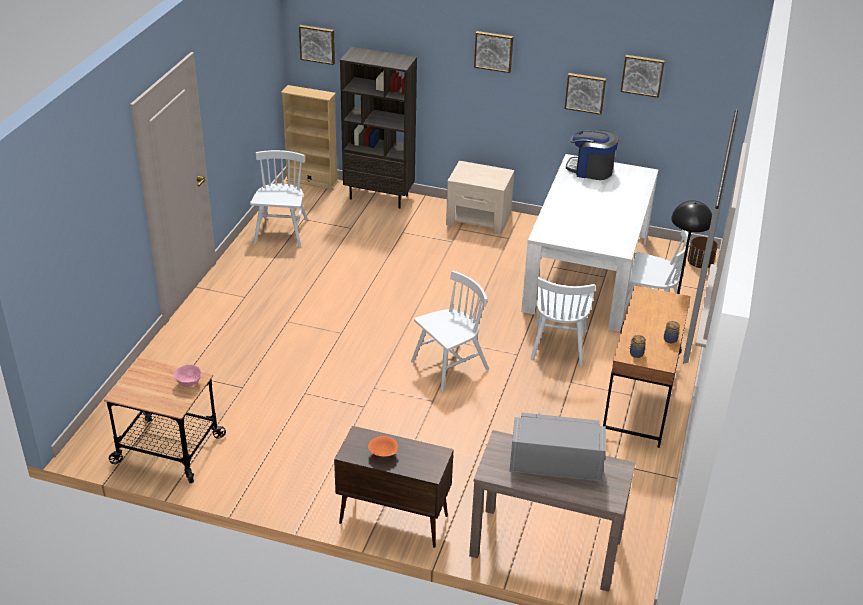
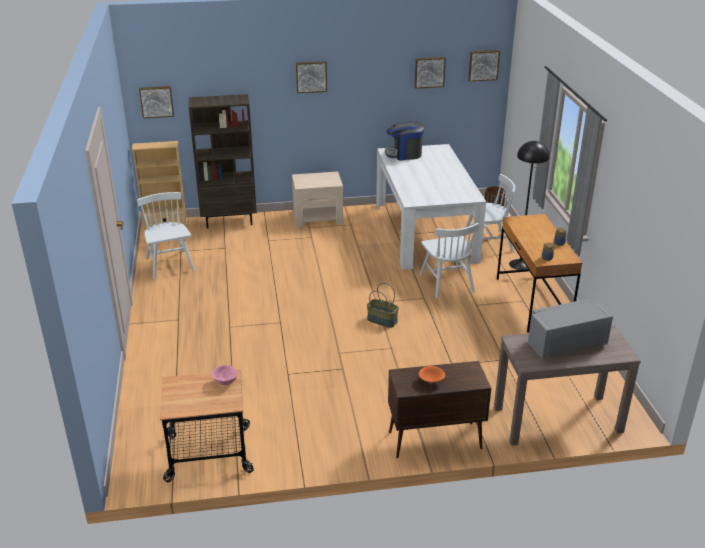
camera: 25 degrees left, 5 degrees down
(449, 366) = (382, 320): white chair -> basket
(585, 92) = (387, 95): picture -> picture (483, 65)

